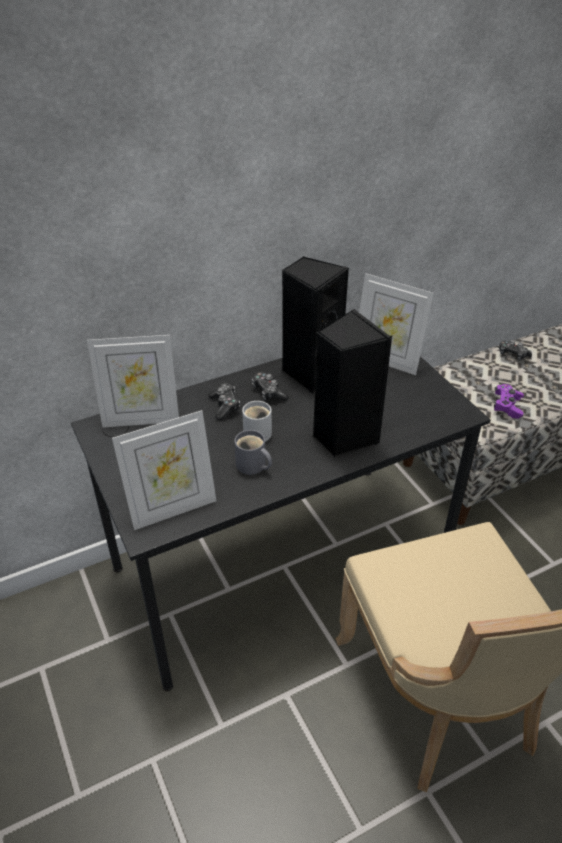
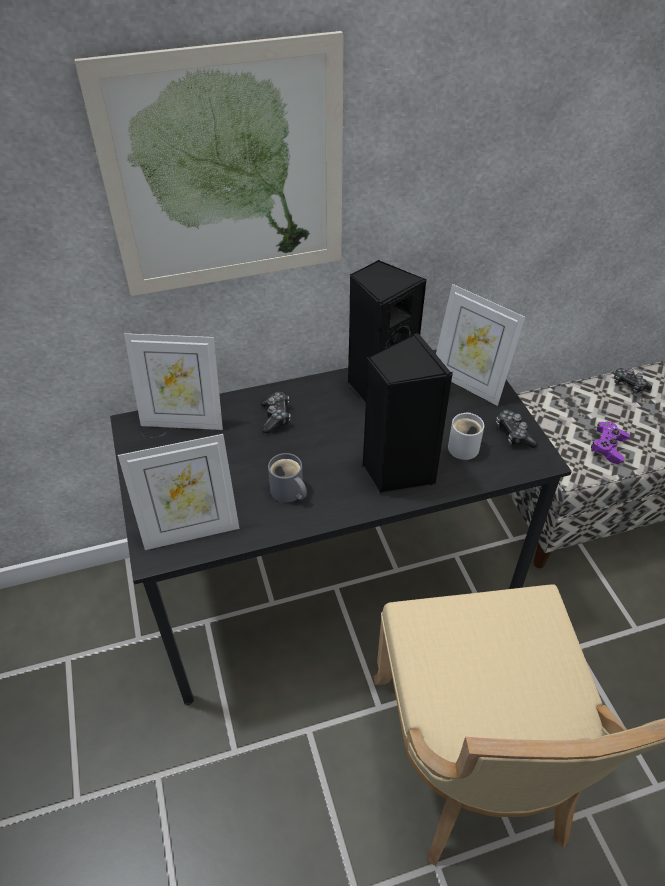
camera: 10 degrees right, 5 degrees up
(173, 188) = (227, 173): none -> picture
(258, 431) = (304, 452): white mug -> white mug (464, 446)
(268, 392) = (327, 406): game controller -> game controller (514, 434)

